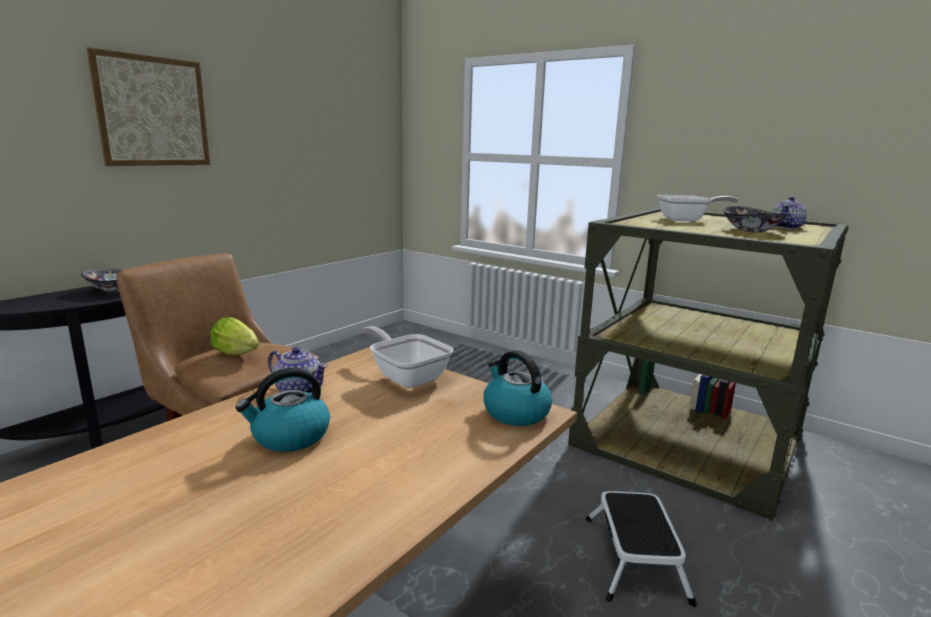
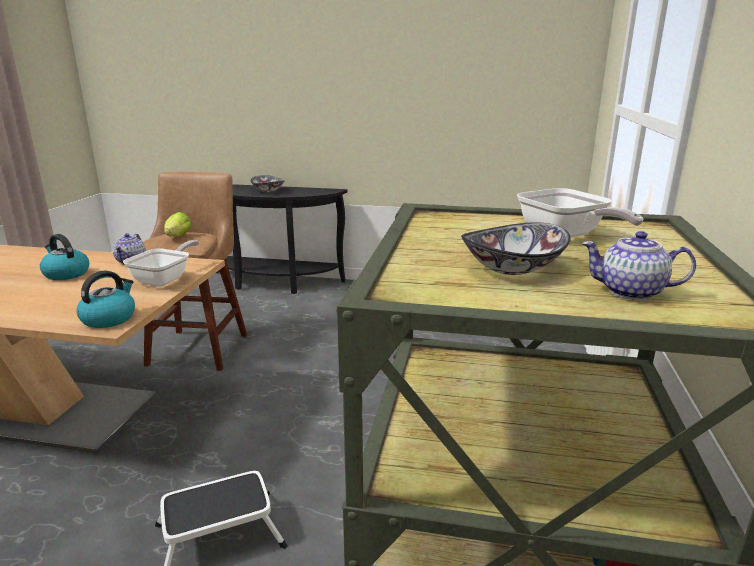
camera: 65 degrees right, 5 degrees up
(153, 110) = (322, 67): picture -> none

